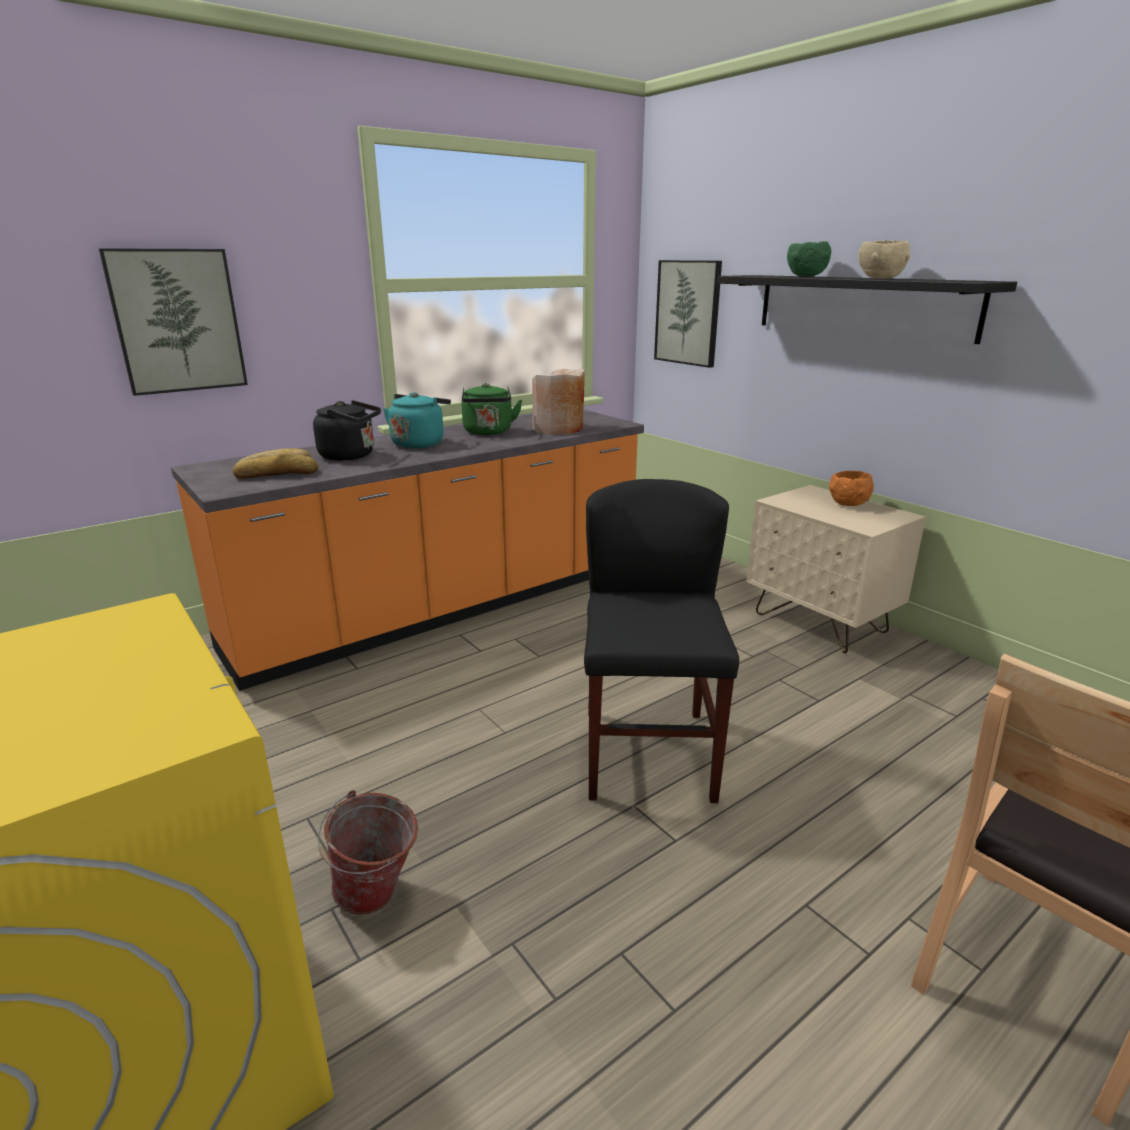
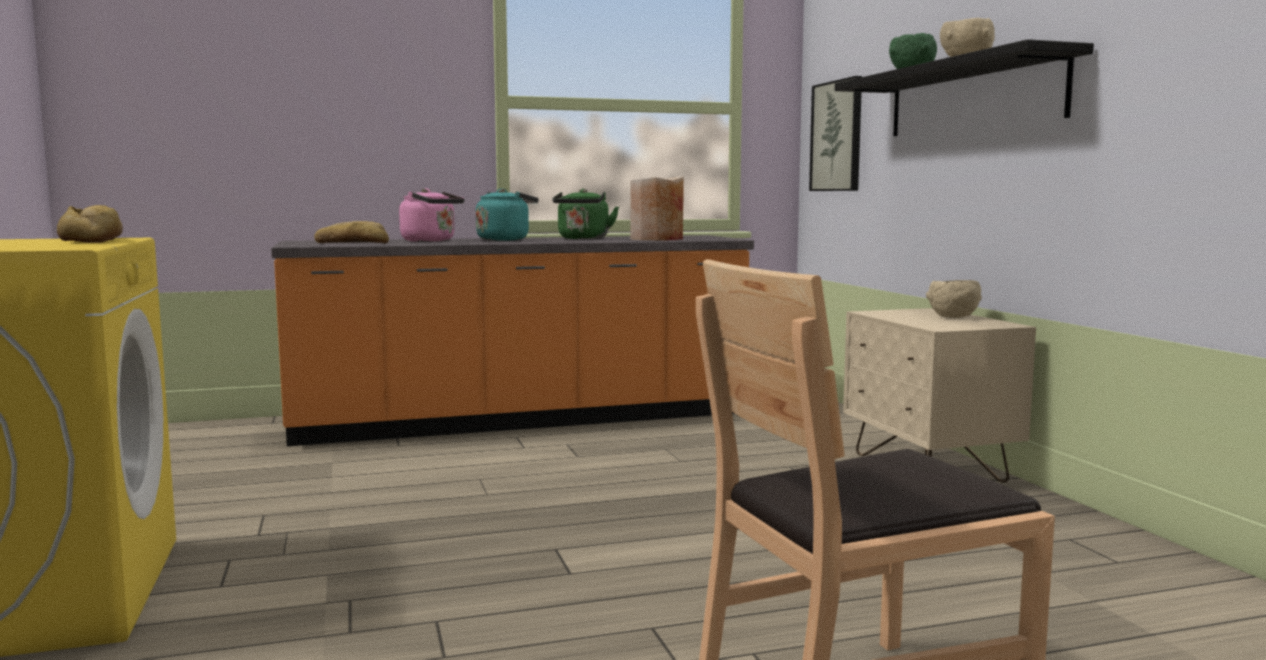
camera: 20 degrees right, 15 degrees down
(142, 640) = (96, 240): none -> bread
(177, 321) = (313, 121): picture -> none
(351, 456) = (431, 241): black kettle -> pink kettle
(377, 898) = (269, 560): bucket -> none
(648, 754) = (610, 523): black chair -> none
(848, 504) = (954, 317): orange bowl -> beige bowl

